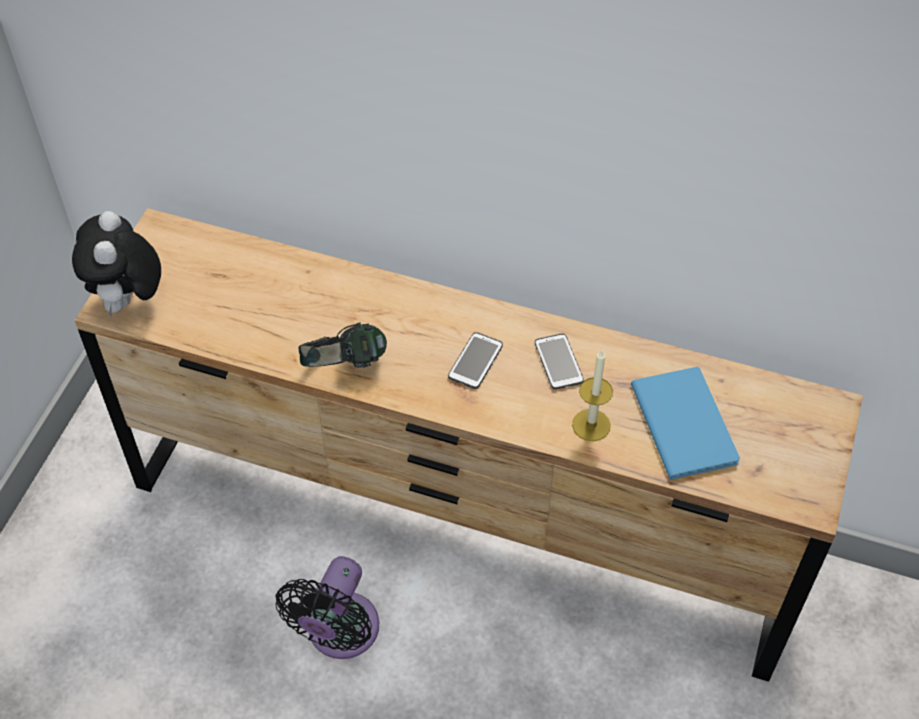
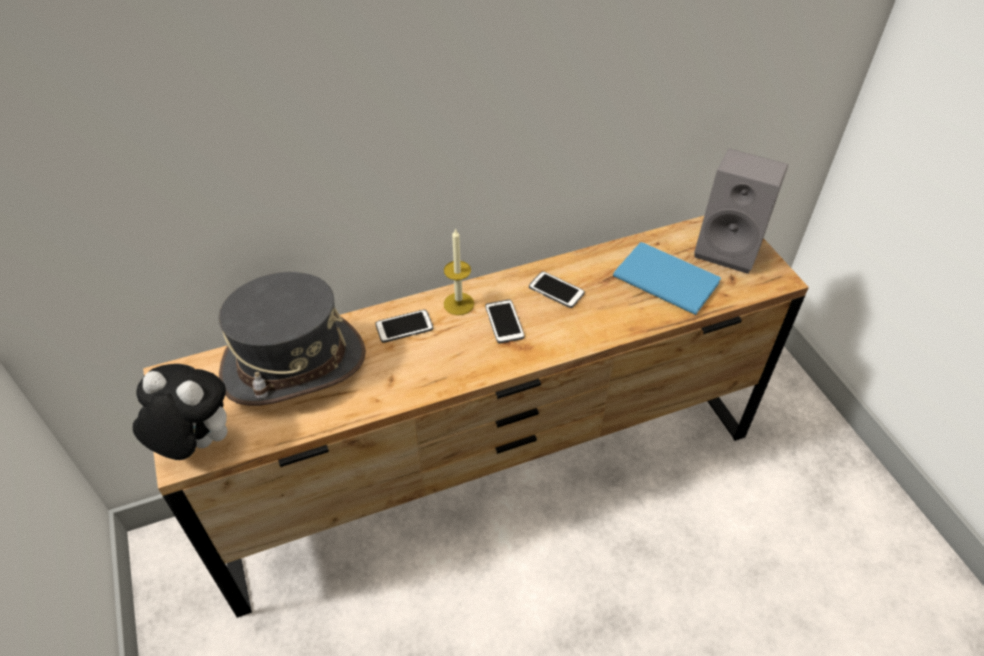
camera: 40 degrees left, 5 degrees down
(128, 301) = (195, 444): plush toy -> plush toy turned 150 degrees clockwise
(259, 281) = (293, 364): none -> grey hat
(339, 633) = (482, 603): black fan -> none
(344, 366) = (419, 381): headphones -> none
(382, 307) = (404, 327): none -> phone
(591, 425) = (616, 314): candle -> candle (458, 304)
(796, 437) = (730, 248): none -> grey speaker

